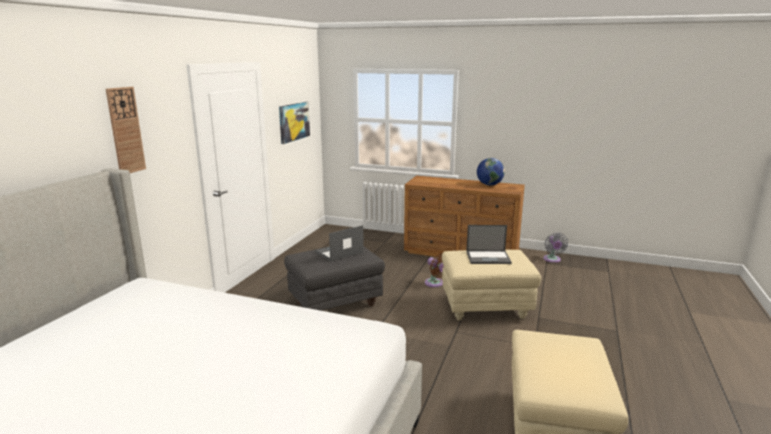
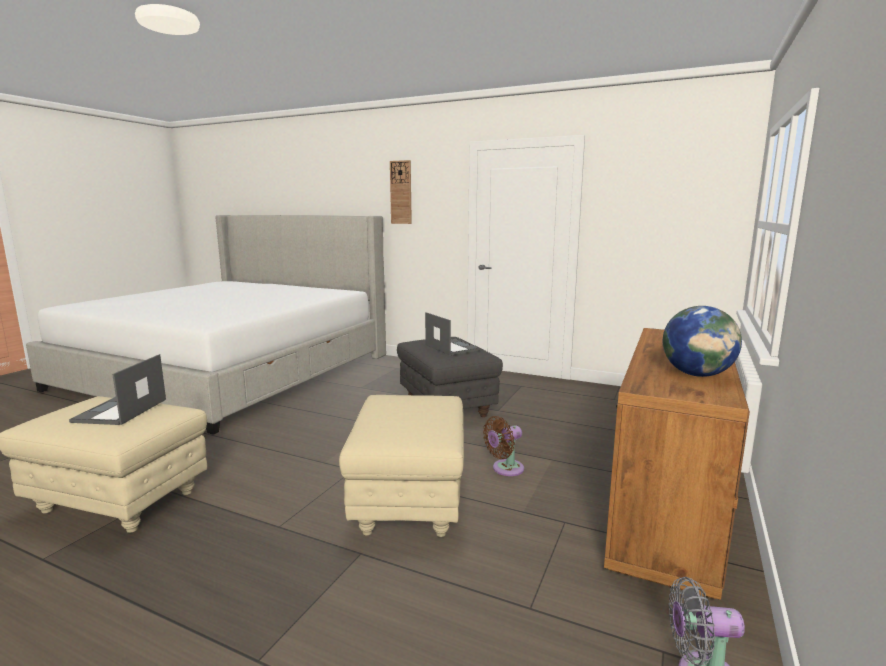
camera: 95 degrees right, 5 degrees down
(294, 122) = (656, 218): picture -> none
(488, 257) = (410, 414): laptop -> laptop (120, 411)

